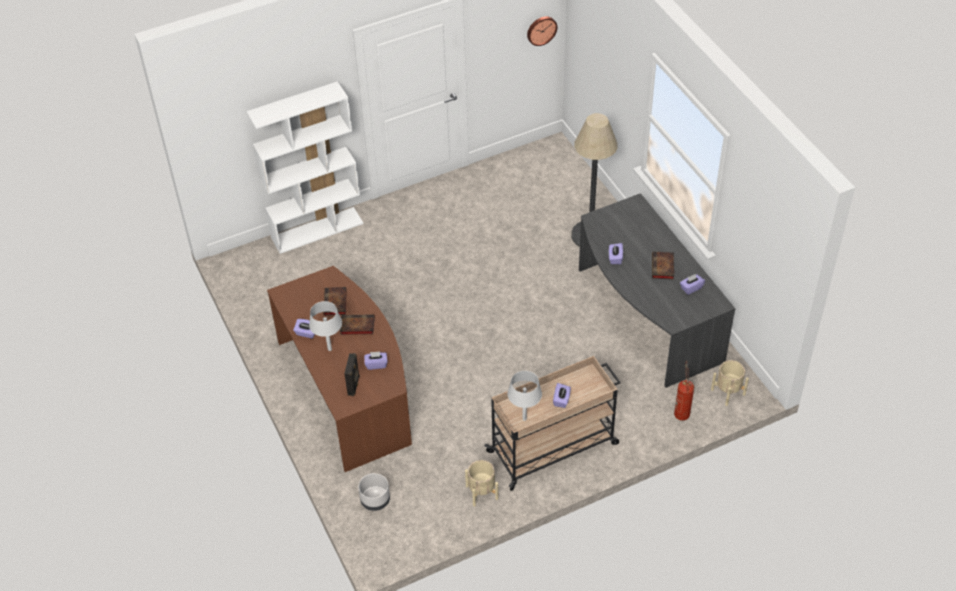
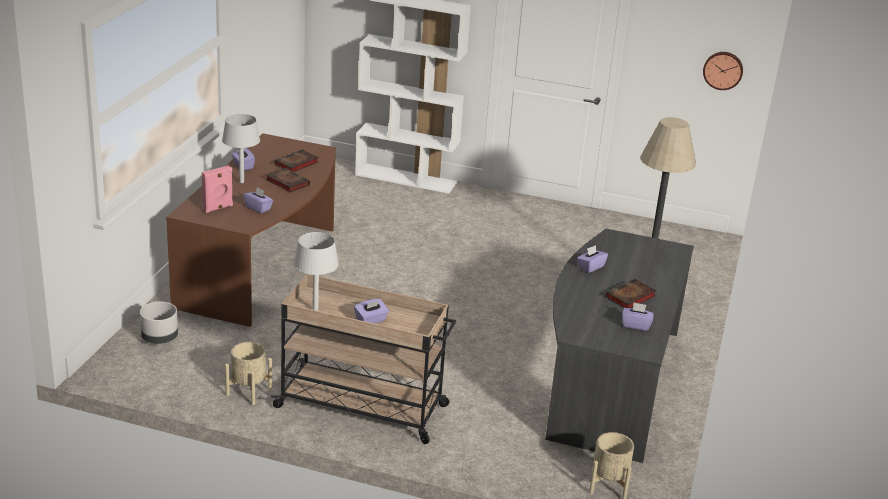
camera: 40 degrees right, 20 degrees down
(354, 385) = (218, 208): black speaker -> pink speaker
(681, 411) = (533, 465): fire extinguisher -> none

